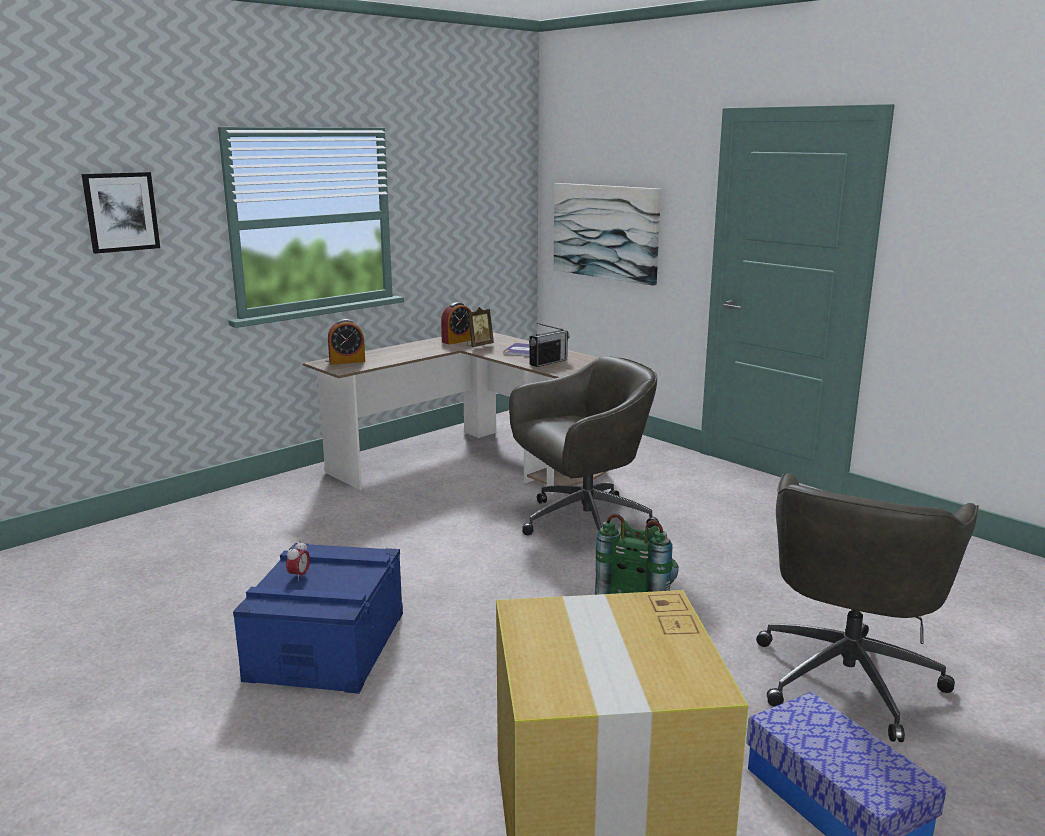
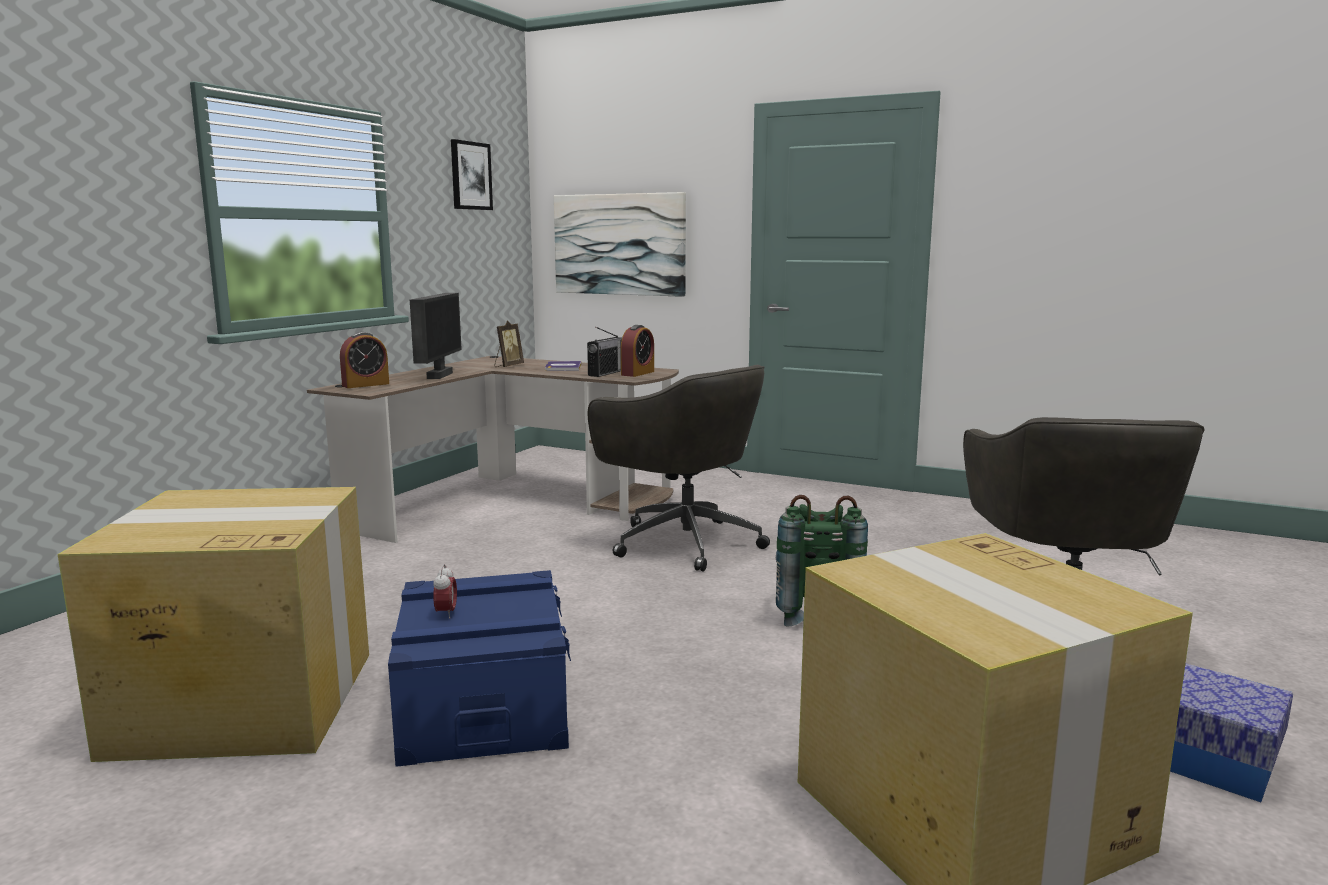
camera: 20 degrees left, 5 degrees down
(121, 212) = (65, 177): picture -> picture (470, 176)
(180, 611) = (242, 702): none -> cardboard box
(412, 353) = (438, 375): none -> monitor
(457, 341) = (478, 364): alarm clock -> alarm clock (637, 373)
(582, 523) = (683, 542): grey office chair -> grey office chair turned 90 degrees clockwise

